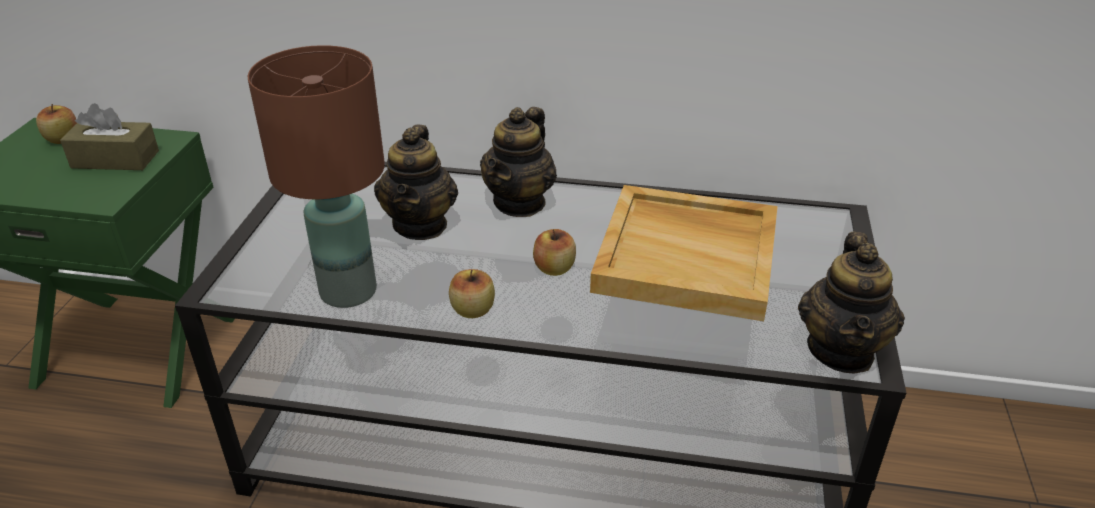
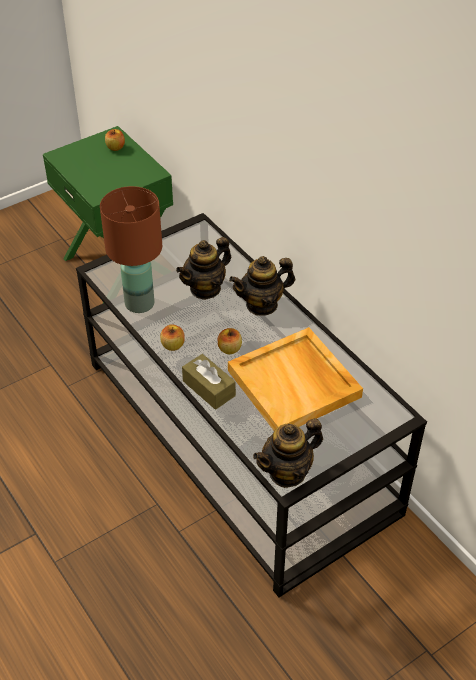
camera: 45 degrees right, 10 degrees up
(115, 159) = (123, 173): brown tissue box -> brown tissue box (209, 388)

